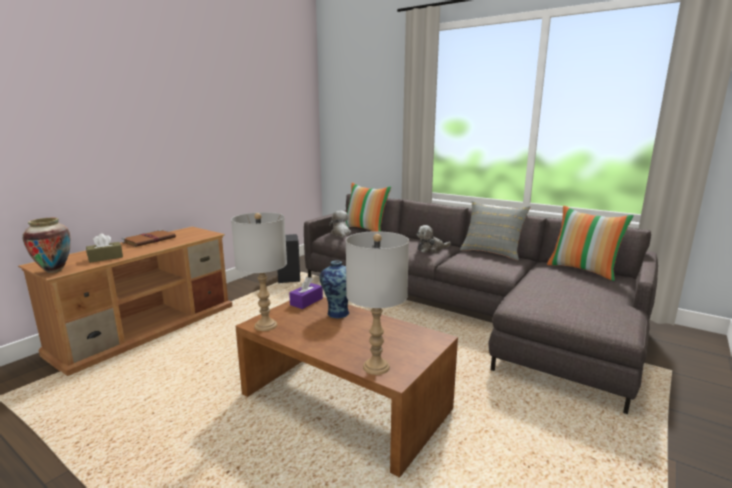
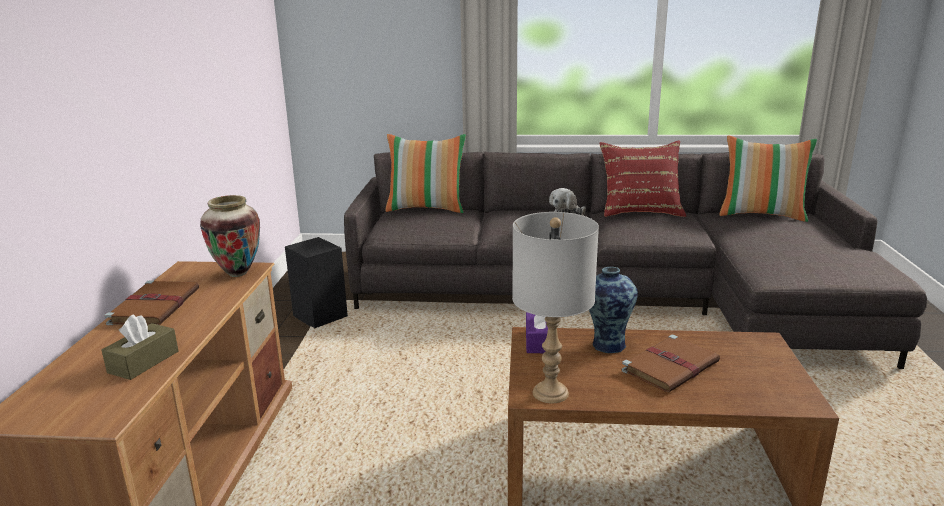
camera: 30 degrees left, 5 degrees up
(54, 271) = (91, 417): vase -> vase (238, 273)
(341, 233) = (404, 222): plush toy -> none
(352, 333) = (671, 366): none -> brown book
(376, 367) = (767, 398): grey table lamp -> none
(492, 251) = (640, 210): grey pillow -> red pillow

